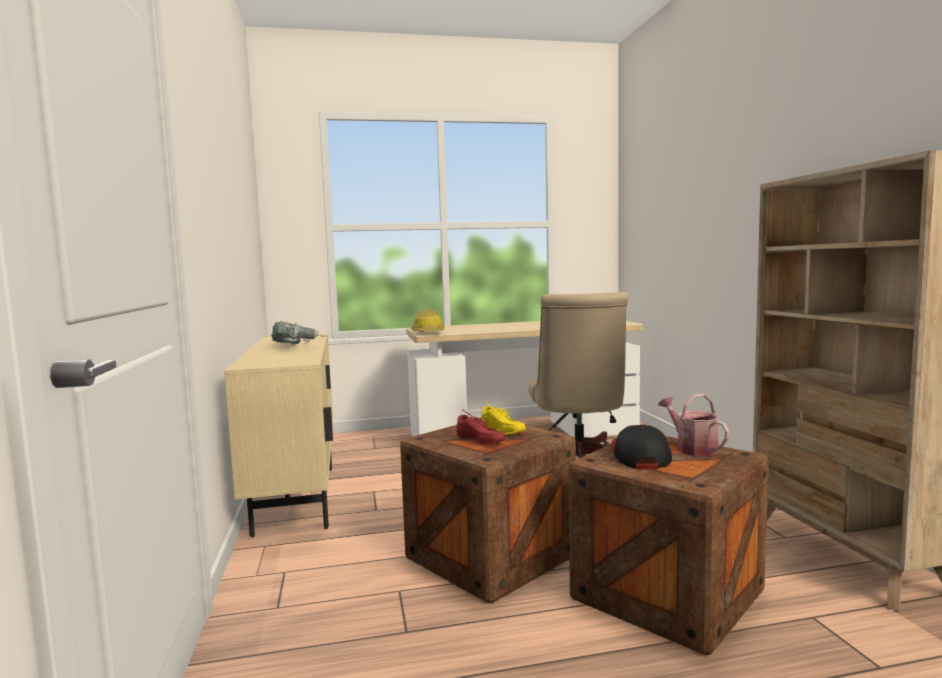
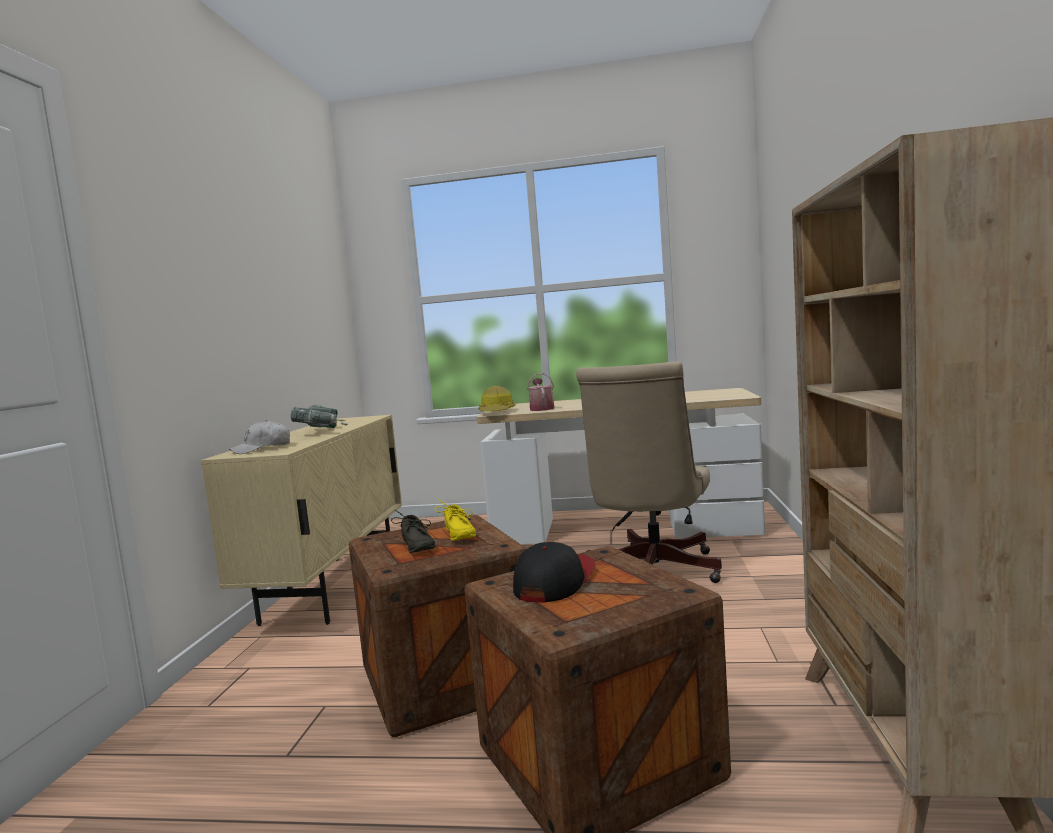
camera: 20 degrees right, 0 degrees up
(272, 360) = (262, 449): none -> white cap
(478, 441) = (415, 546): red shoe -> grey shoe
(692, 448) = (633, 576): watering can -> watering can (541, 408)

